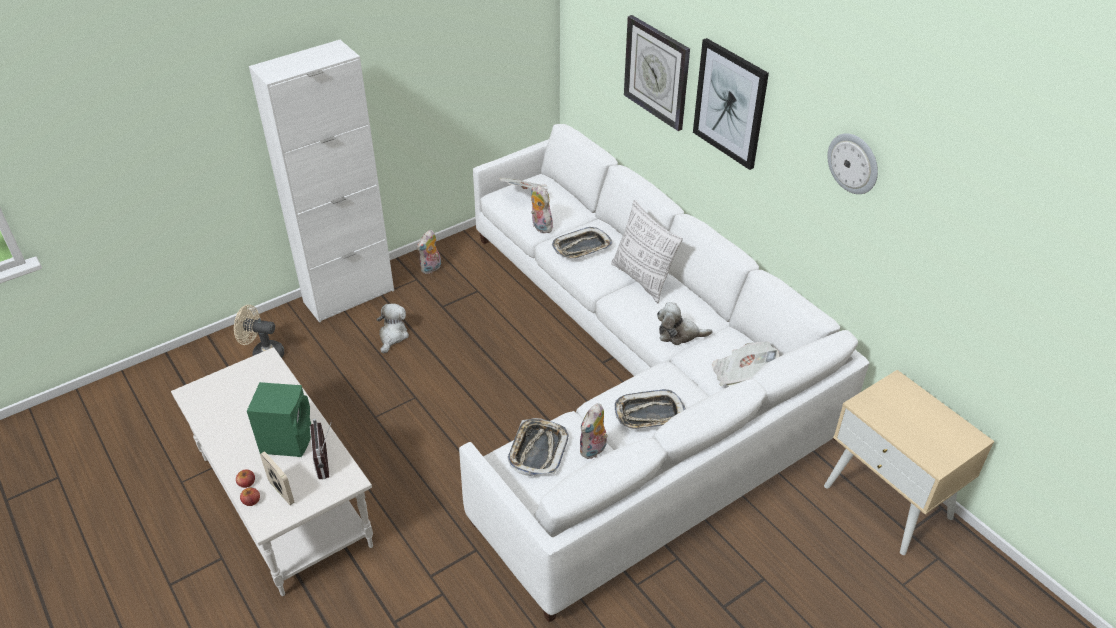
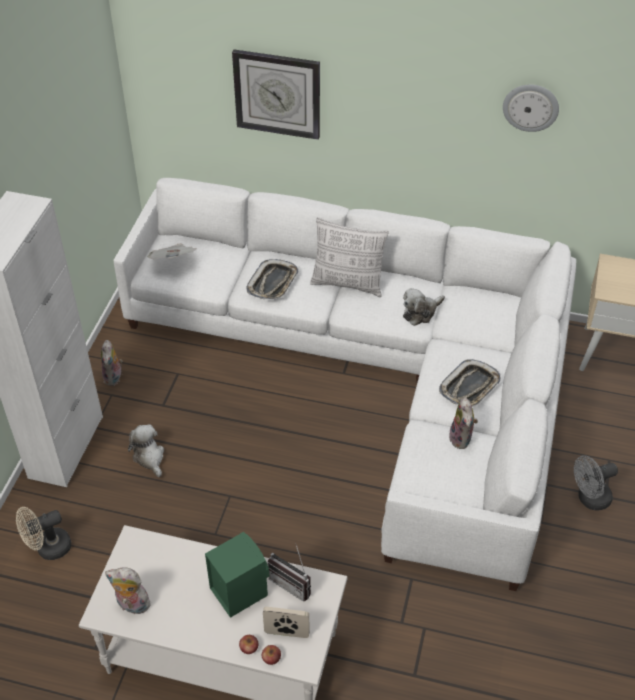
camera: 40 degrees left, 5 degrees up
(537, 450) = (426, 465): tray -> none
(540, 227) = (216, 283): plush toy -> plush toy (131, 605)
(704, 598) = (589, 499): none -> grey fan
(730, 103) = (379, 97): picture -> none
(741, 375) = (495, 318): newspaper -> none

